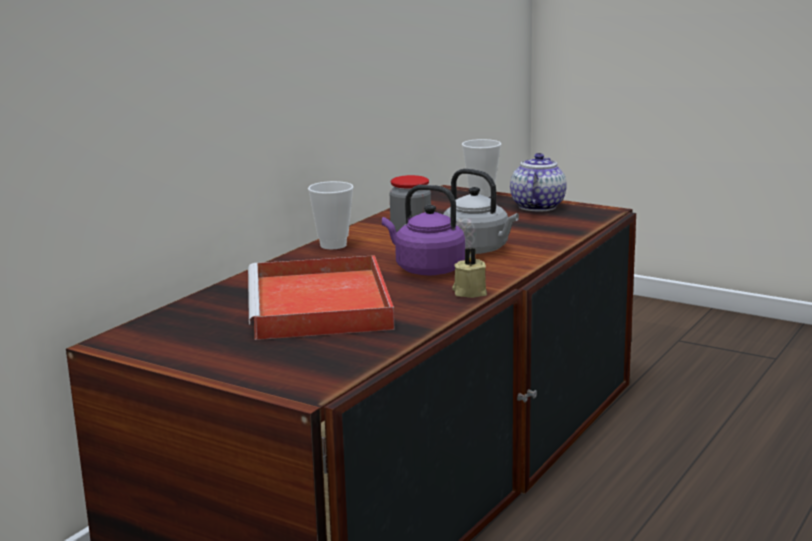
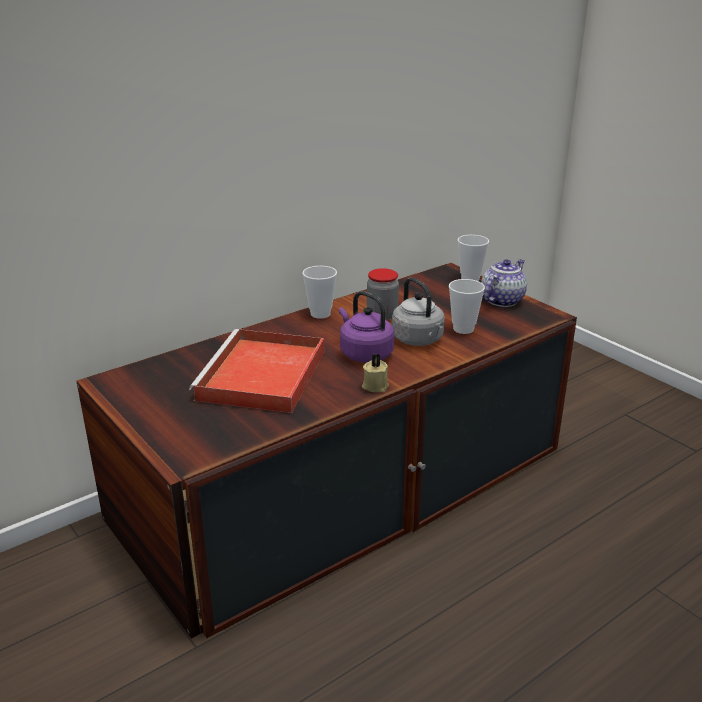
camera: 20 degrees right, 10 degrees up
(519, 234) = (463, 329): none -> cup

